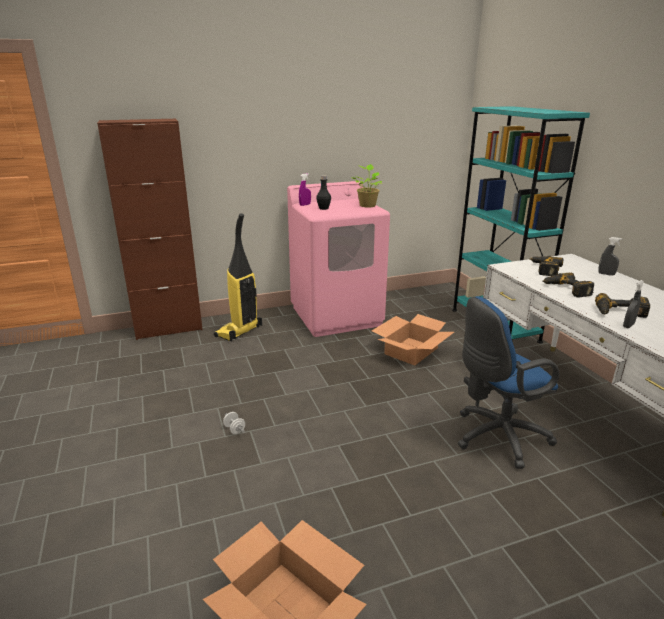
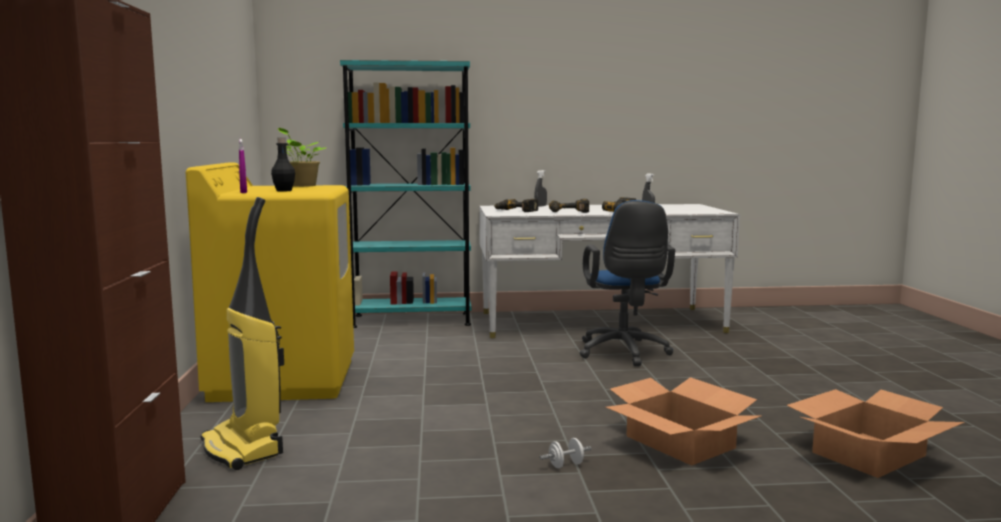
camera: 75 degrees left, 15 degrees down
(337, 316) = (283, 379): pink washing machine -> yellow washing machine
(411, 351) = (435, 357): cardboard box -> cardboard box (680, 442)

